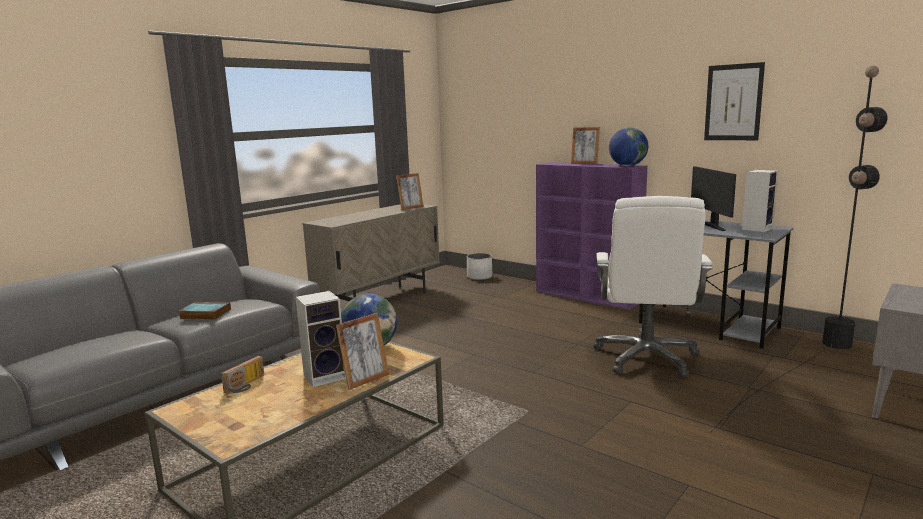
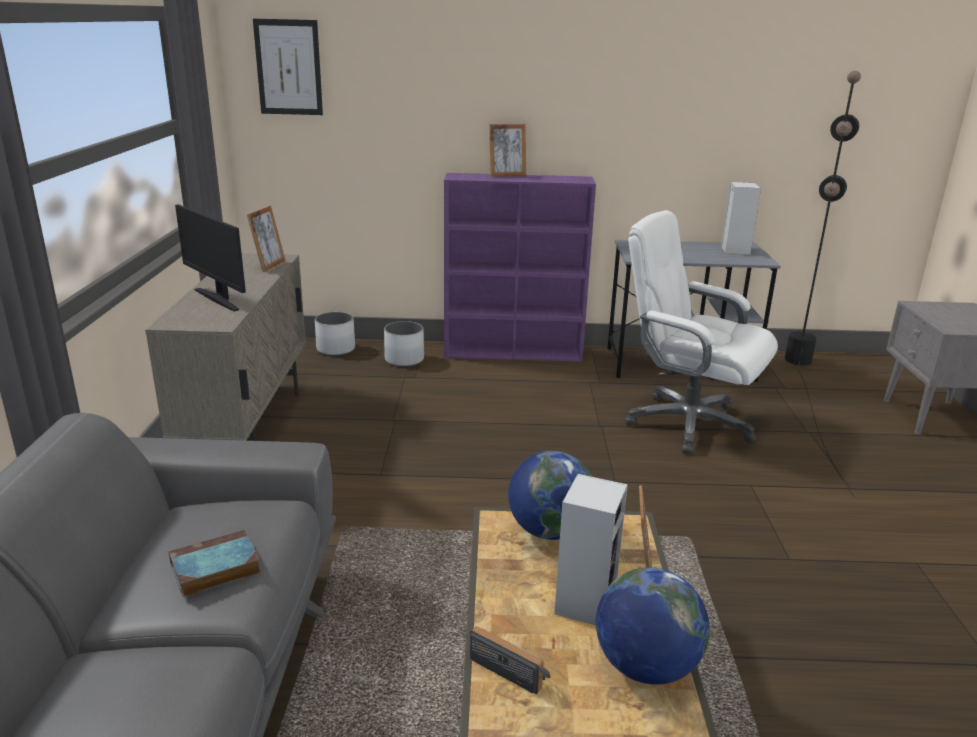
camera: 40 degrees left, 10 degrees up
(246, 385) = (512, 669): radio -> radio turned 45 degrees counterclockwise
(510, 288) = (404, 359): none -> white planter
(627, 166) = (575, 179): globe -> globe (645, 667)
(646, 358) = (687, 423): white office chair -> white office chair turned 150 degrees clockwise
(711, 225) = (687, 250): monitor -> monitor (219, 299)
(733, 102) = (698, 99): picture -> picture (288, 67)

